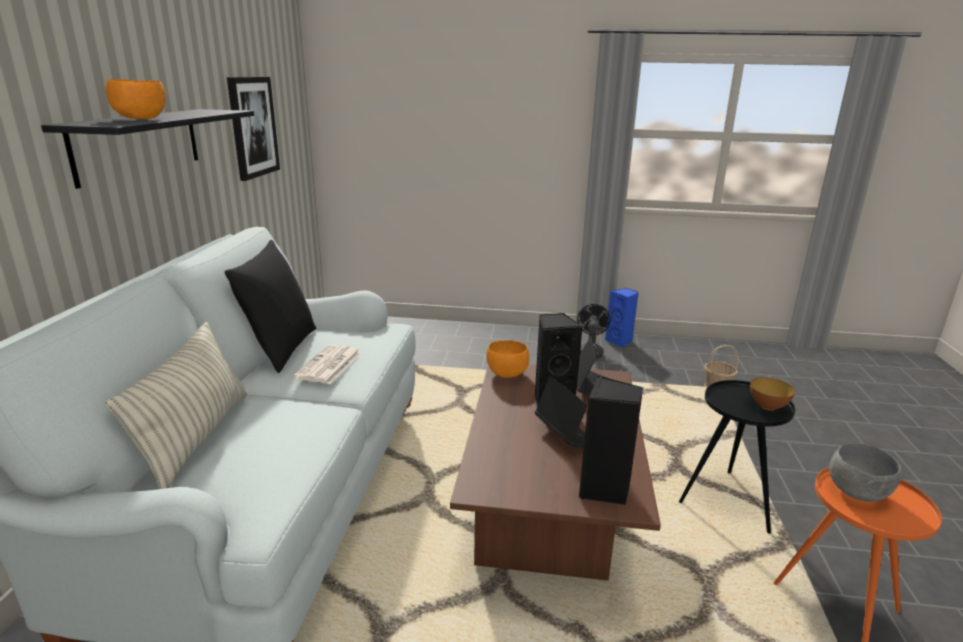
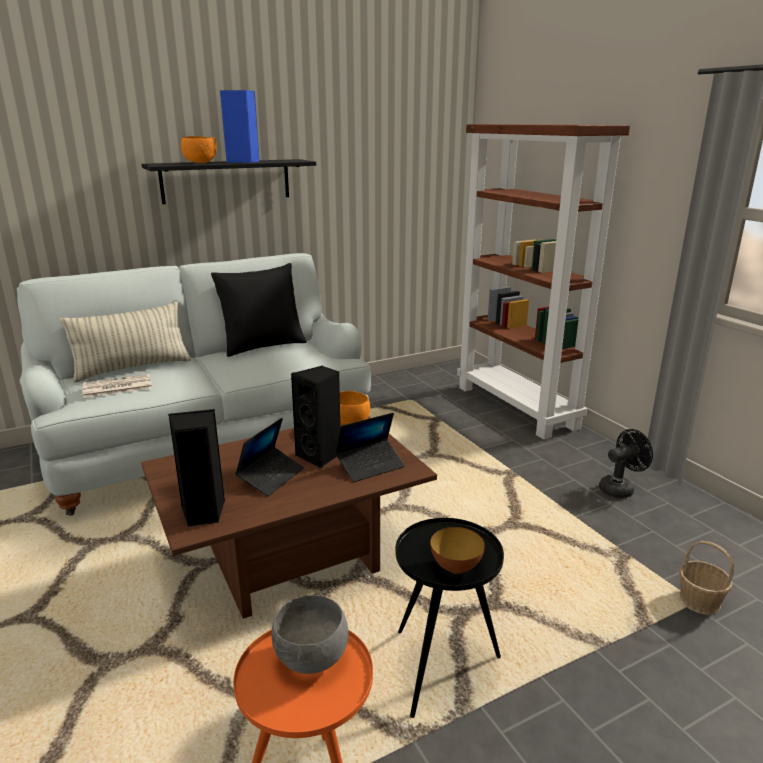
camera: 55 degrees right, 0 degrees up
(253, 127) = (371, 176): picture -> none
(329, 365) = (252, 363): newspaper -> newspaper (116, 387)
(443, 331) = (517, 407): none -> brown bookcase
(620, 342) = (681, 498): blue speaker -> blue speaker (243, 162)

